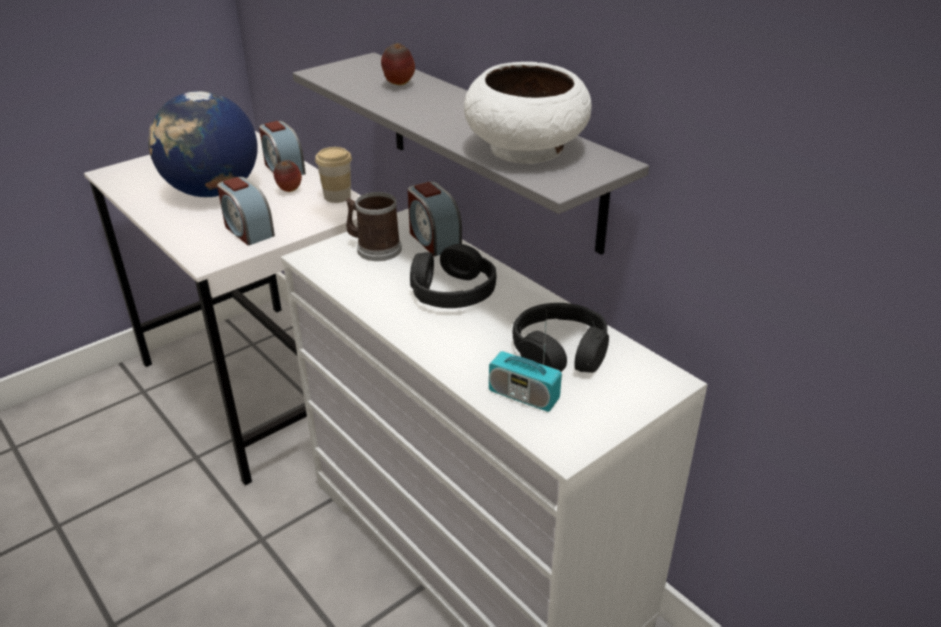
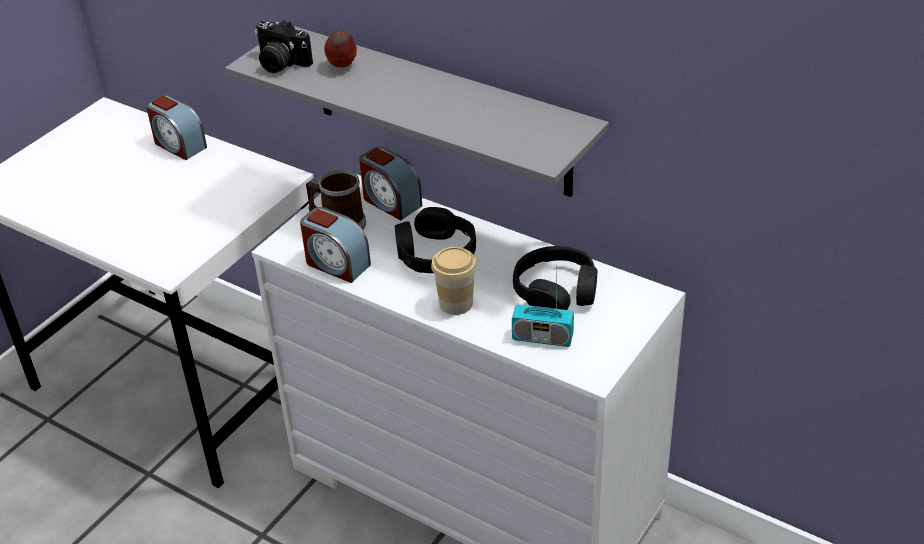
camera: 15 degrees left, 5 degrees up
(212, 192) = (120, 189): globe -> none
(248, 230) = (188, 227): alarm clock -> alarm clock (336, 264)
(289, 191) = (202, 172): apple -> none
(337, 196) = (257, 168): cup -> cup (456, 303)
(343, 76) = (280, 63): none -> camera
(527, 149) = (501, 124): white bowl -> none

